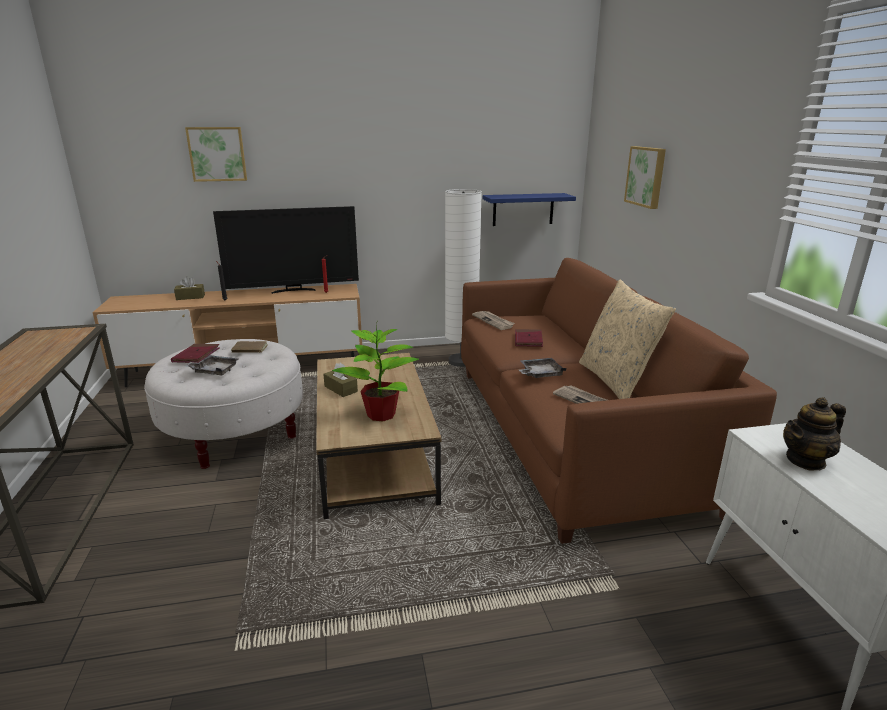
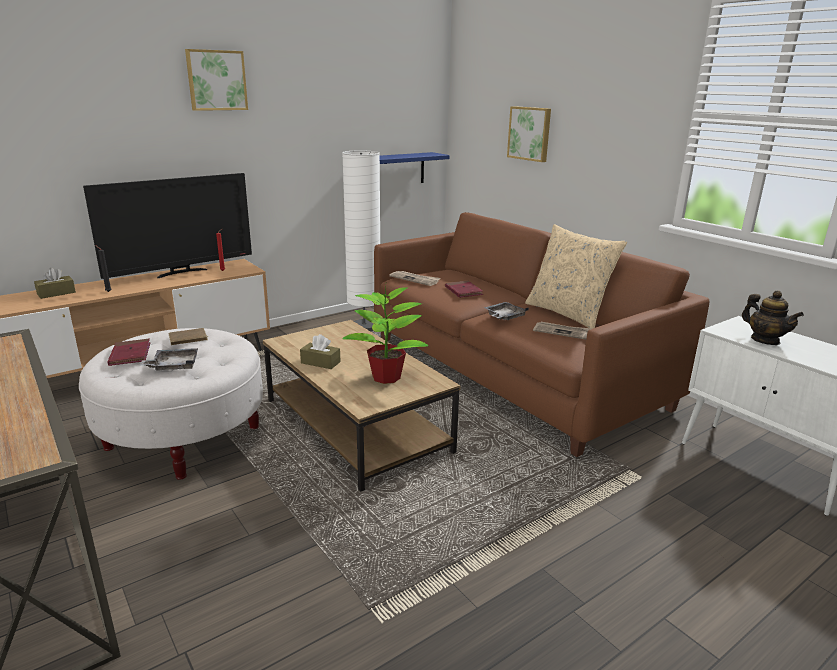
camera: 25 degrees left, 0 degrees up
(217, 154) = (74, 116): picture -> picture (216, 80)
(806, 460) = (765, 340): teapot -> teapot turned 75 degrees counterclockwise

